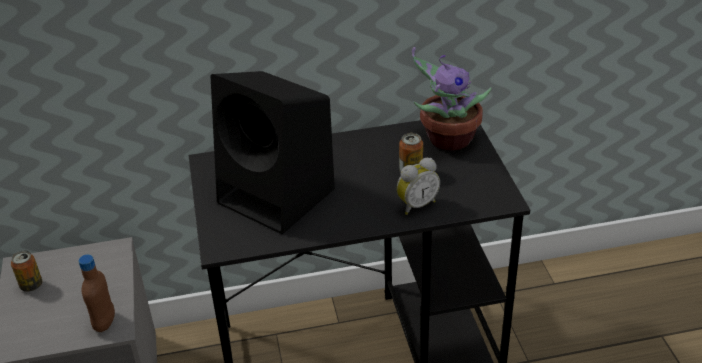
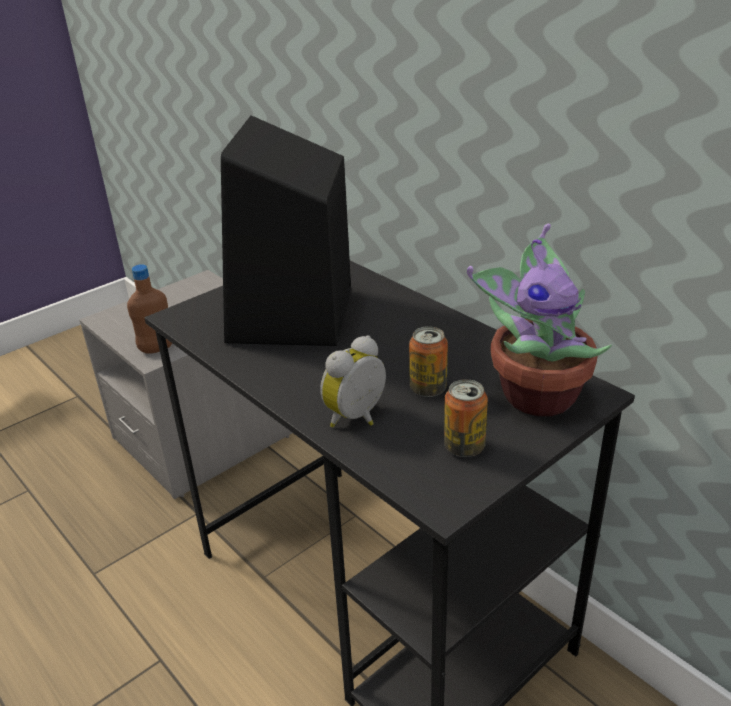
camera: 60 degrees right, 5 degrees down
(31, 285) = (182, 295): can -> can (464, 447)
(416, 204) = (358, 418): alarm clock -> alarm clock turned 105 degrees clockwise

